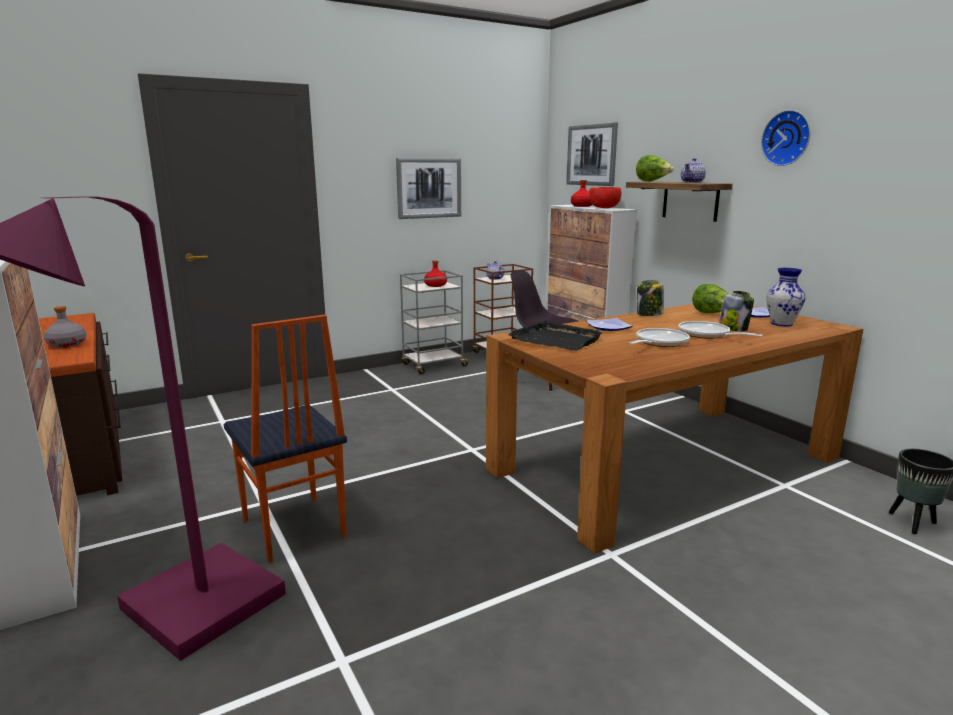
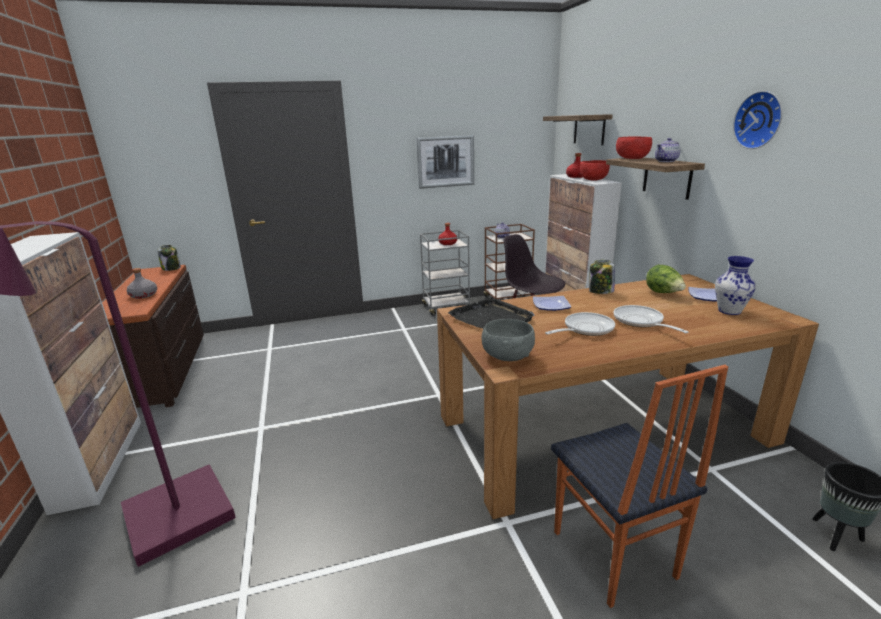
camera: 15 degrees right, 5 degrees up
(292, 529) = (269, 456): chair -> chair (612, 555)
(591, 155) = (589, 129): picture -> shelf
(599, 366) = (507, 356): none -> grey bowl
(652, 181) = (631, 158): lettuce -> red bowl
(733, 328) = (673, 315): jar -> jar (171, 268)

